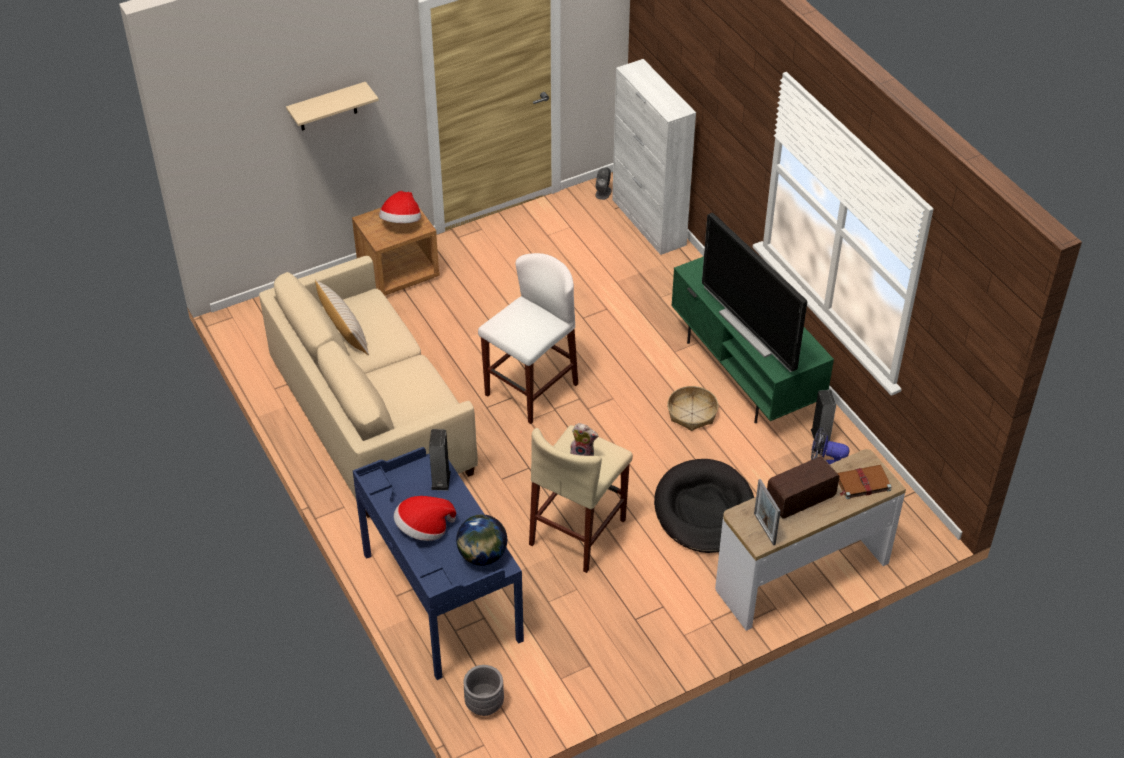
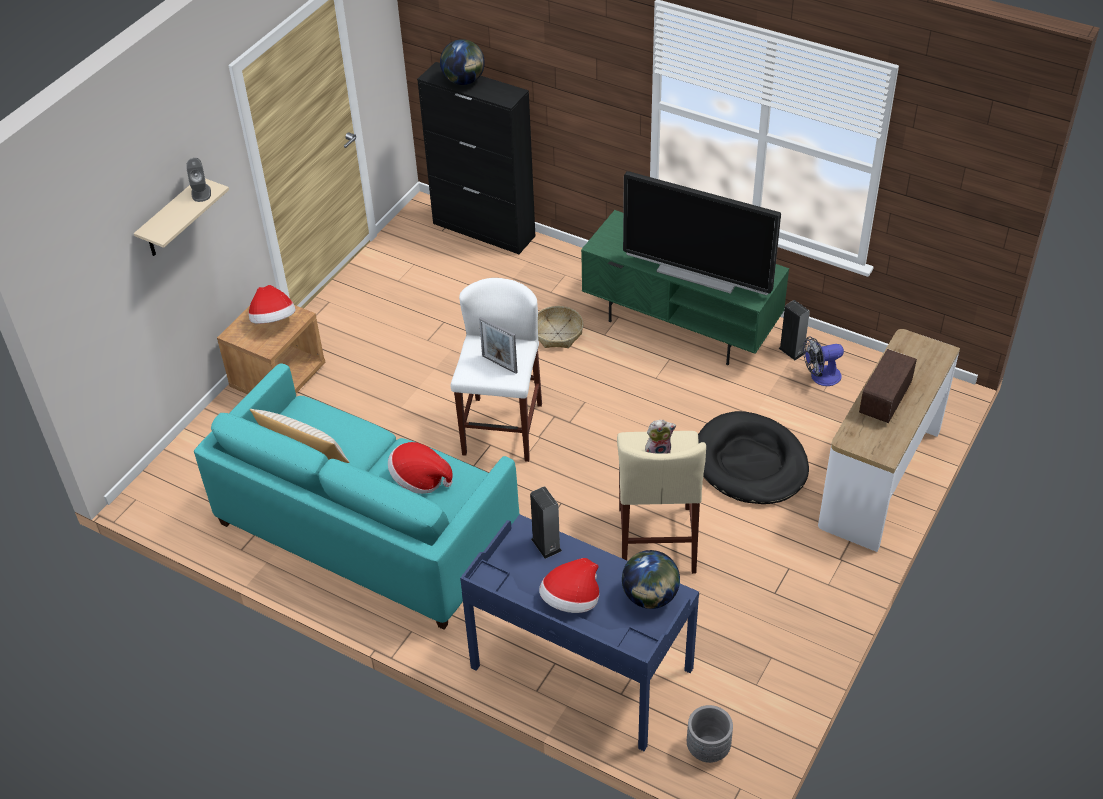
camera: 30 degrees left, 0 degrees up
(371, 417) = (366, 530): beige sofa -> turquoise sofa
(406, 391) = (419, 479): none -> hat
(603, 192) = (419, 220): grey speaker -> grey speaker (201, 192)
(649, 222) = (484, 230): white cabinet -> black cabinet
(651, 84) = (464, 81): none -> globe
(692, 413) = (666, 382): basket -> basket (557, 333)
(764, 529) = (879, 440): picture frame -> picture frame (499, 364)
(862, 483) = (921, 360): brown book -> none

